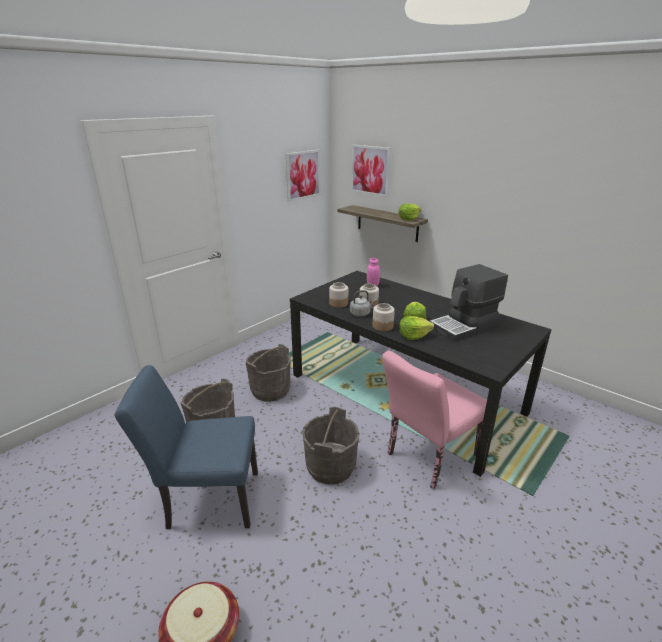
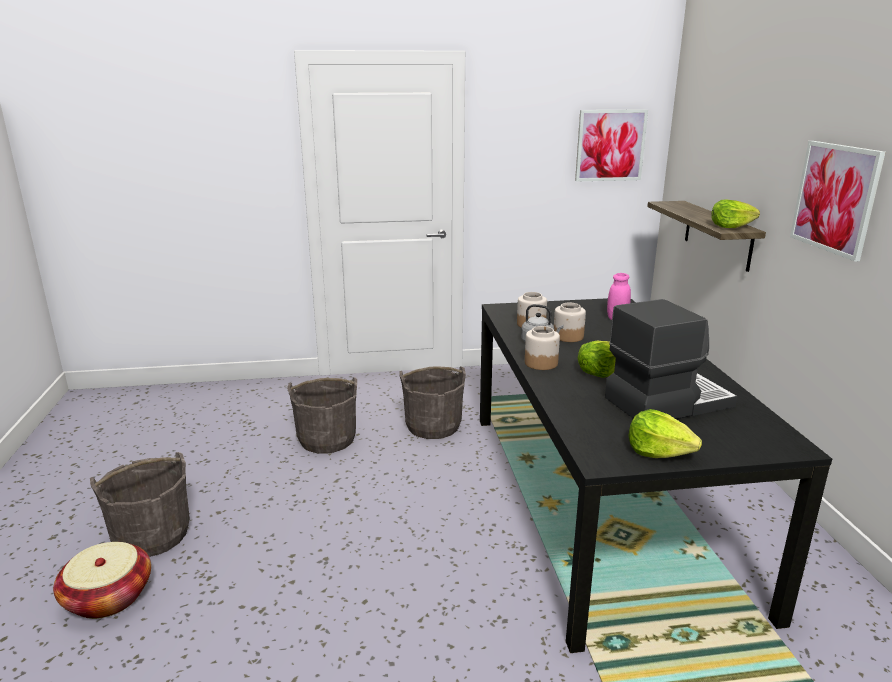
camera: 40 degrees right, 5 degrees down
(206, 499) = (246, 495): blue chair -> none
(330, 467) = (393, 531): grey bucket -> grey bucket (152, 535)
(370, 170) = (709, 144): picture -> picture (835, 198)
(413, 335) = (563, 386): lettuce -> lettuce (658, 451)
(427, 457) = (524, 588): pink chair -> none
(465, 326) = (666, 402): coffee machine -> coffee machine turned 150 degrees clockwise

